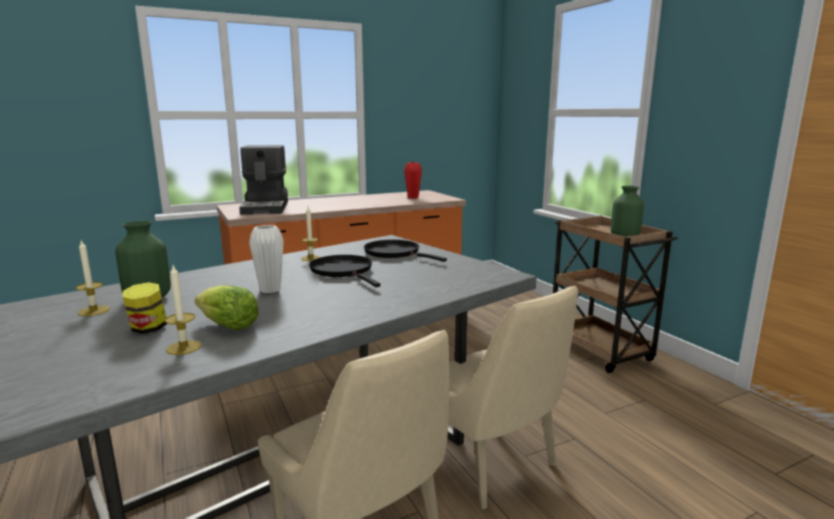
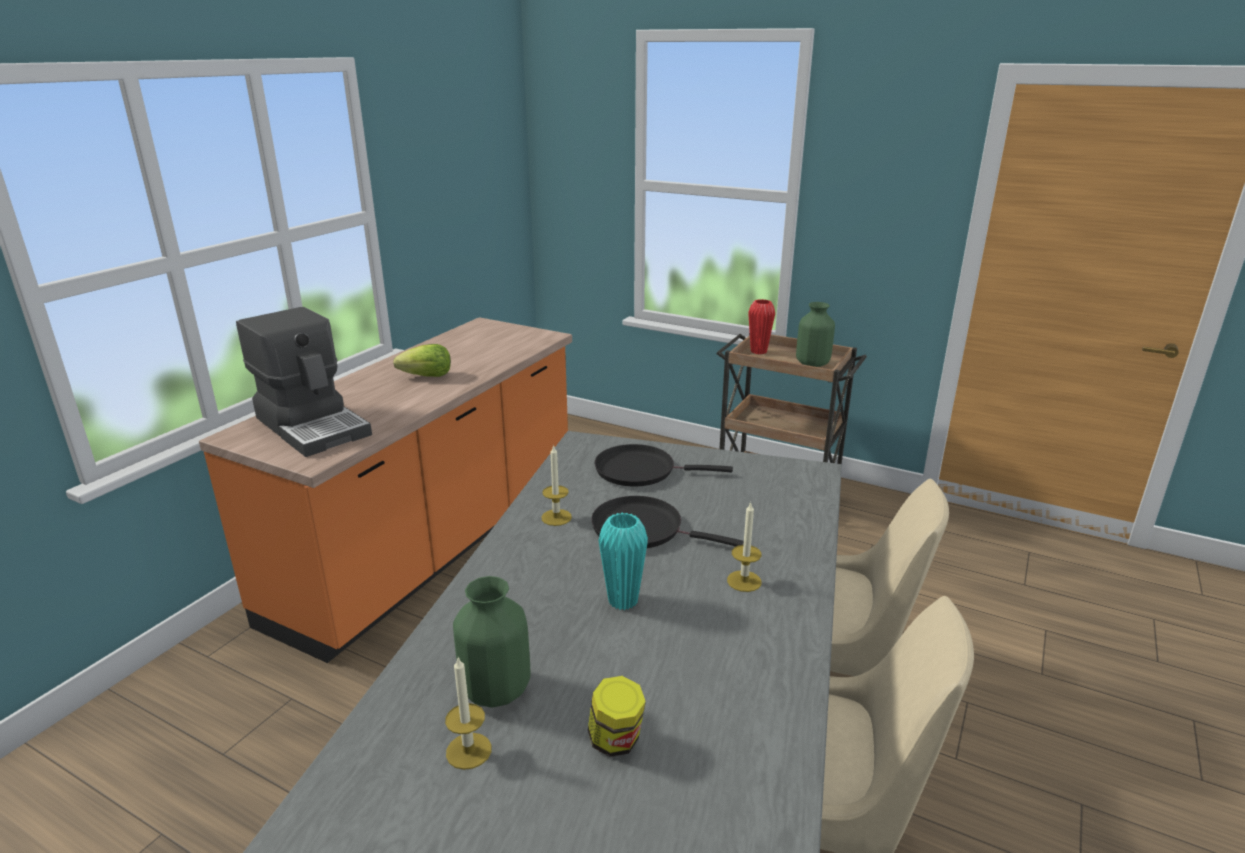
camera: 35 degrees left, 10 degrees up
(184, 347) = (720, 746): candle -> candle (744, 581)
(228, 326) = (700, 687): lettuce -> lettuce (427, 376)
(270, 290) = (623, 601): white vase -> turquoise vase
(413, 197) = (493, 343): red vase -> red vase (758, 351)

